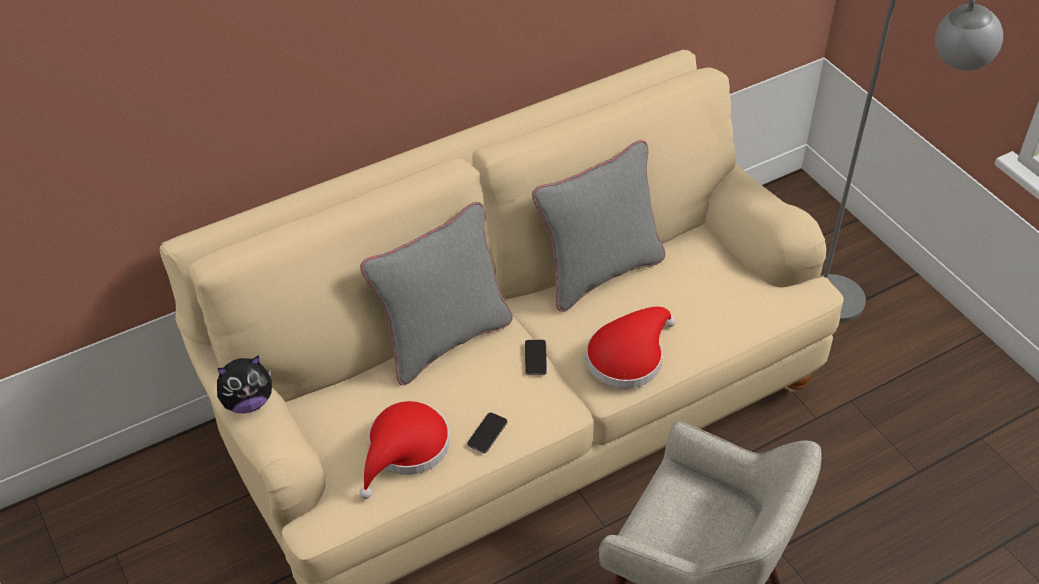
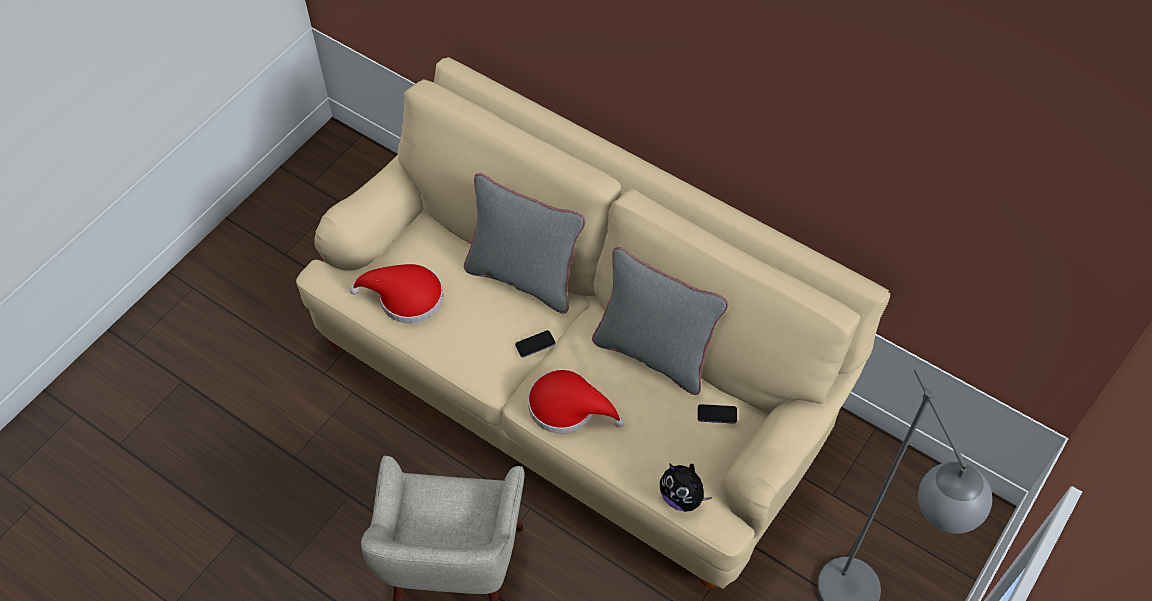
camera: 65 degrees right, 10 degrees up
(247, 402) = (383, 184): plush toy -> plush toy (682, 497)
(487, 434) = (444, 342): phone -> phone (717, 414)

